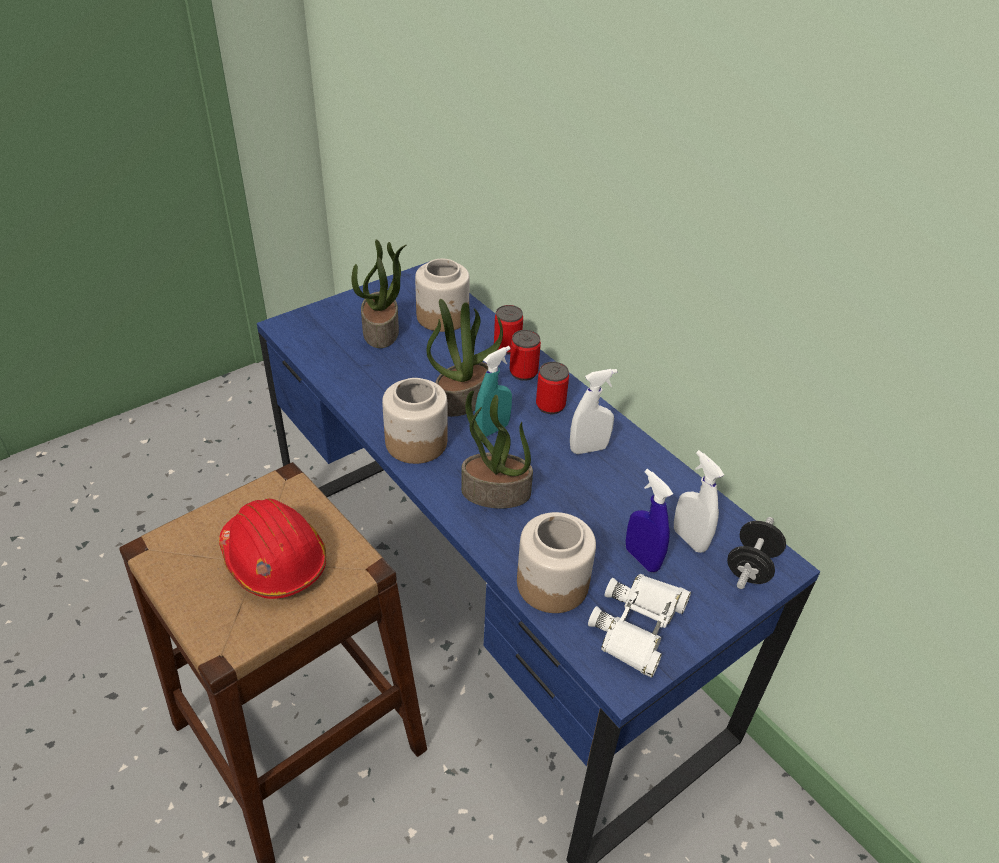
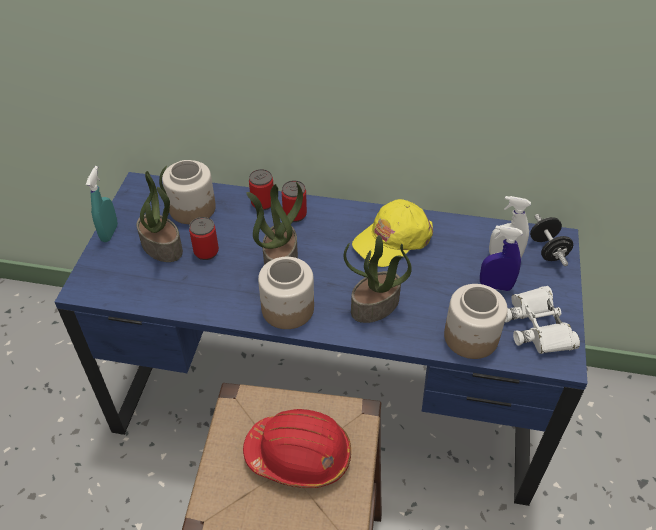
camera: 40 degrees left, 5 degrees up
(492, 429) = (323, 266): turquoise spray bottle -> turquoise spray bottle (109, 233)
(550, 405) = (337, 226): can -> can (206, 252)
(588, 449) = (392, 239): white spray bottle -> yellow cap

